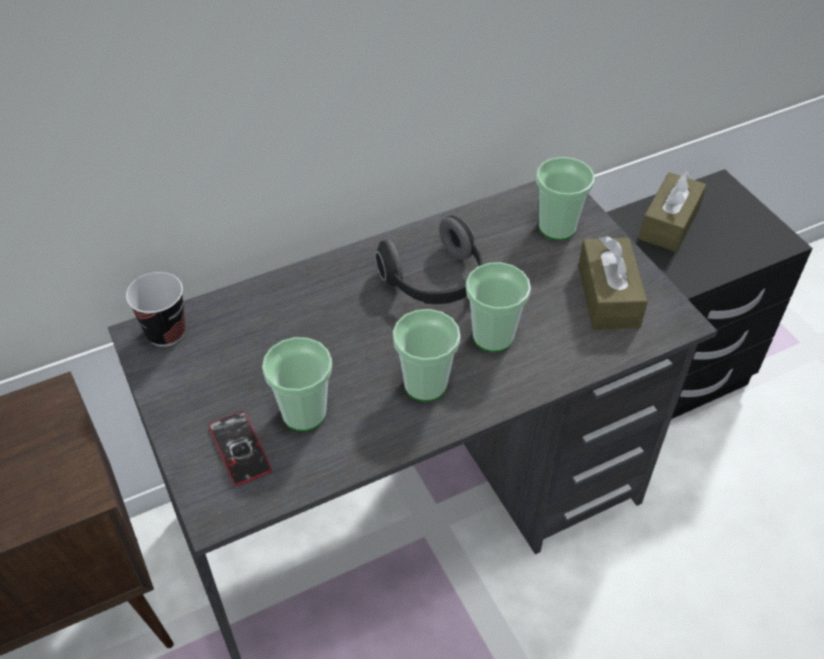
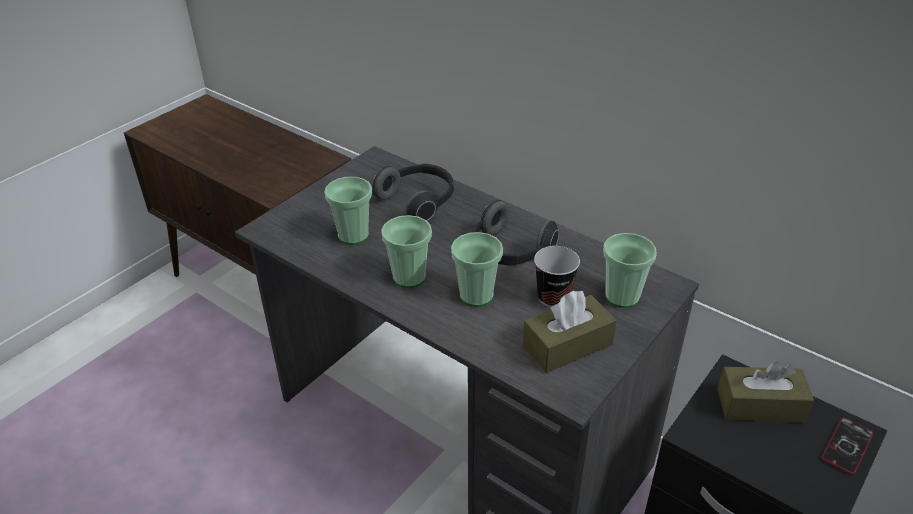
camera: 65 degrees right, 10 degrees down
(166, 332) = (383, 165): cup -> cup (553, 297)
(240, 448) = (312, 221): phone -> phone (847, 446)
(280, 325) = (418, 202): none -> headphones

